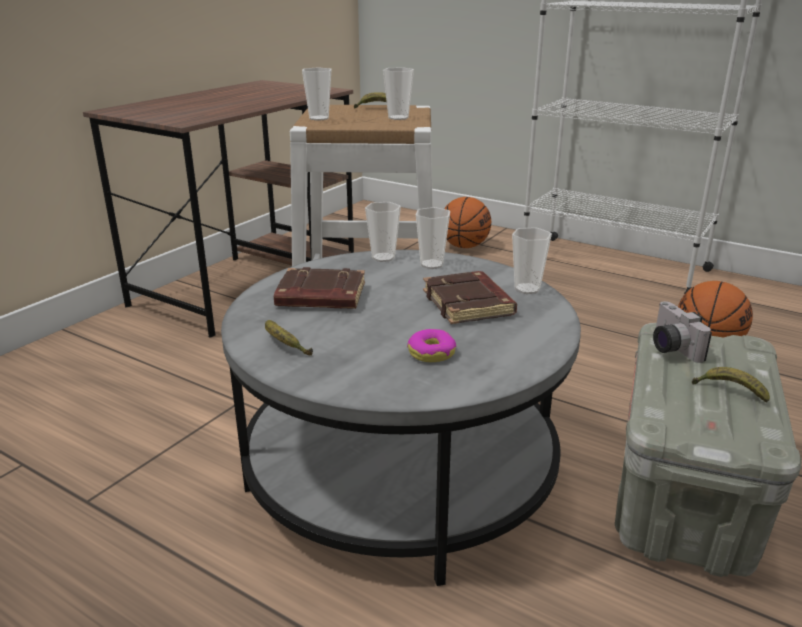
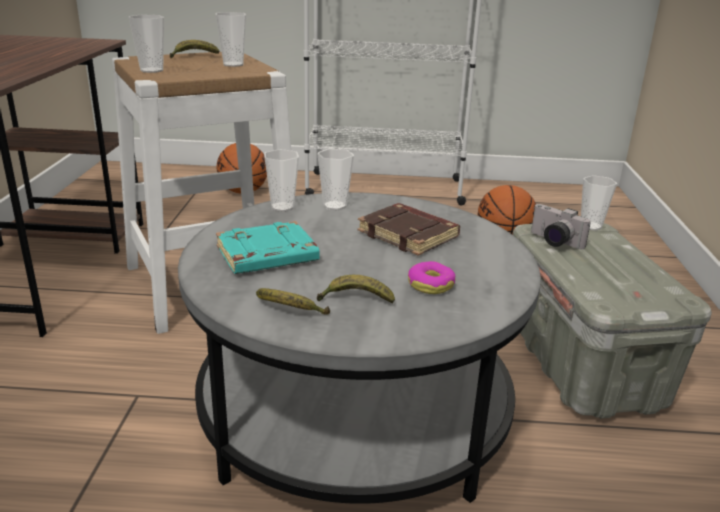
camera: 30 degrees left, 0 degrees up
(320, 297) = (266, 256): brown book -> turquoise book
(527, 289) = (439, 213): cup -> cup (591, 226)
(729, 391) = (623, 265): banana -> banana (355, 299)

